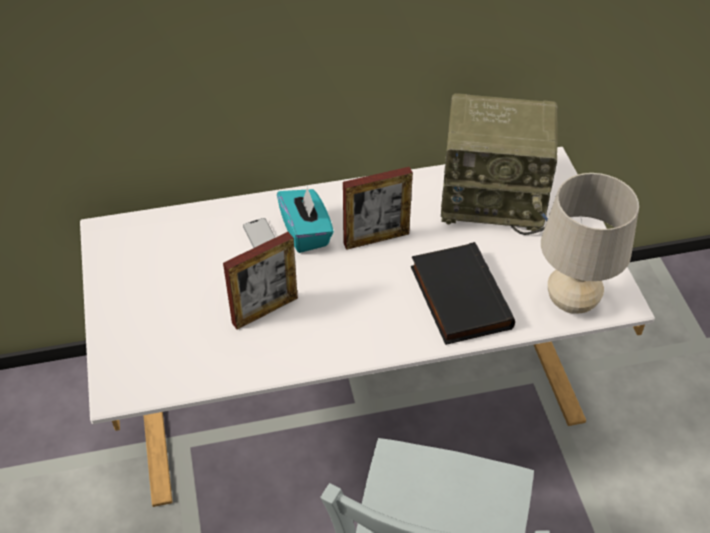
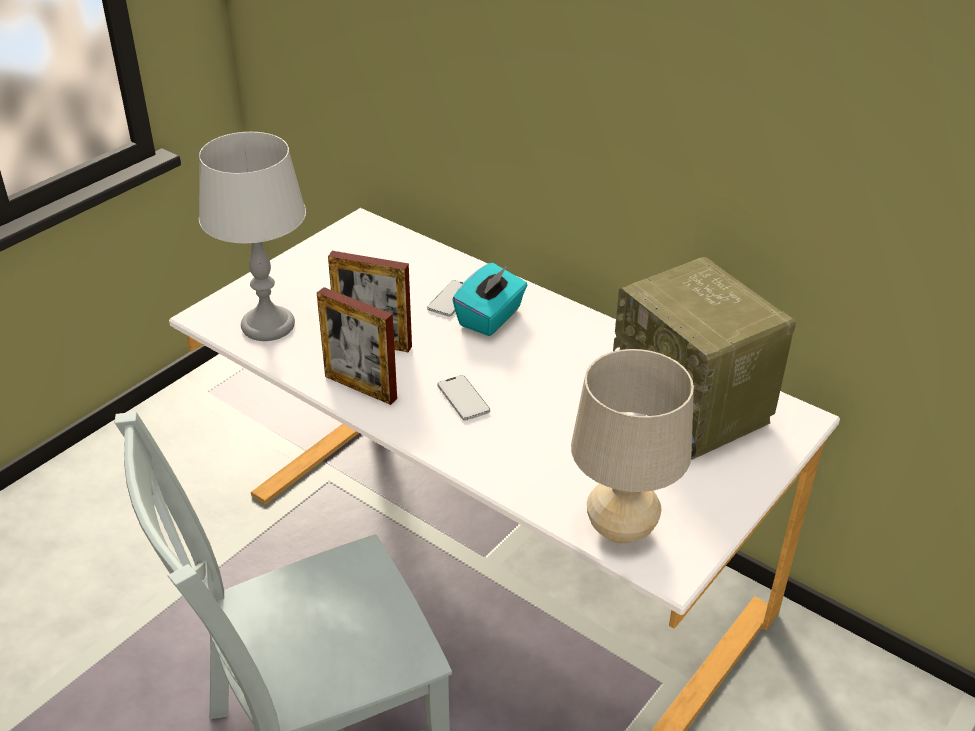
camera: 50 degrees right, 10 degrees down
(175, 360) = (268, 326): none -> grey table lamp
(376, 238) = (536, 359): picture frame -> picture frame (360, 387)
(379, 300) = (463, 399): none -> phone
(457, 297) = (527, 446): black book -> none

